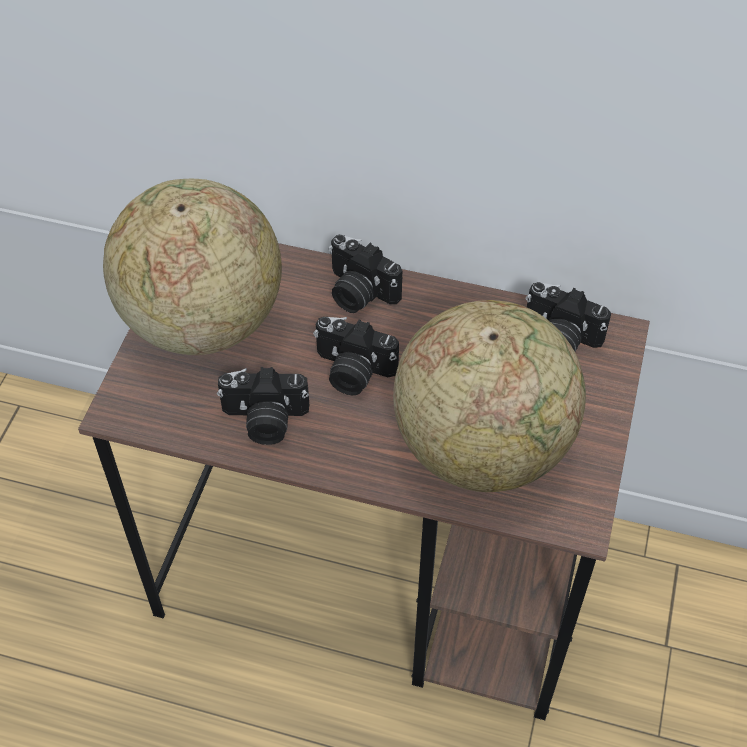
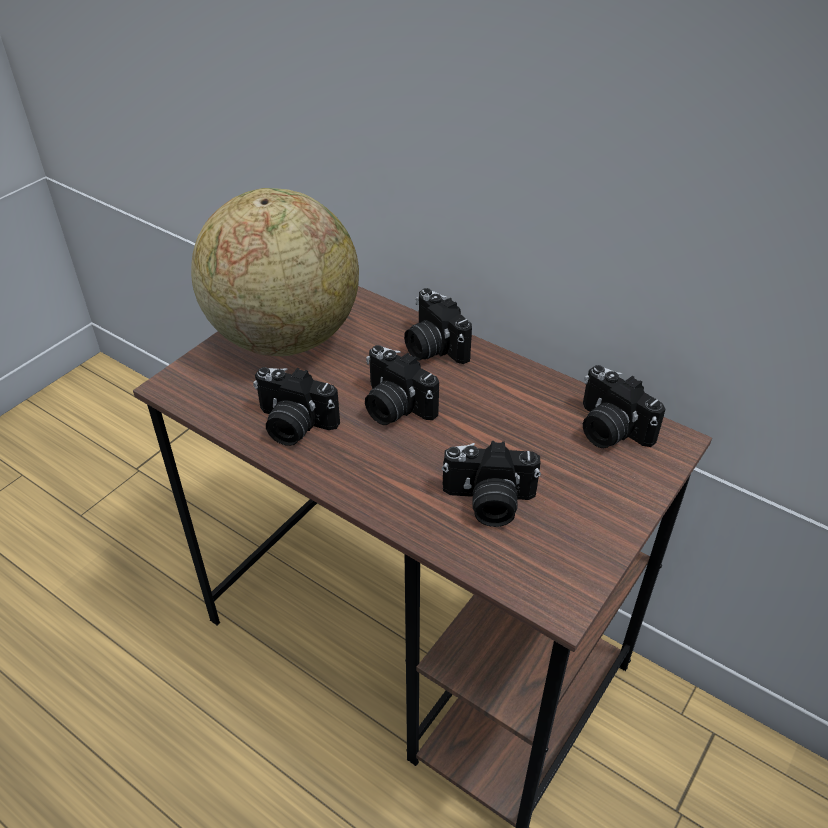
camera: 20 degrees right, 10 degrees down
(482, 447) = (488, 503): globe -> camera

